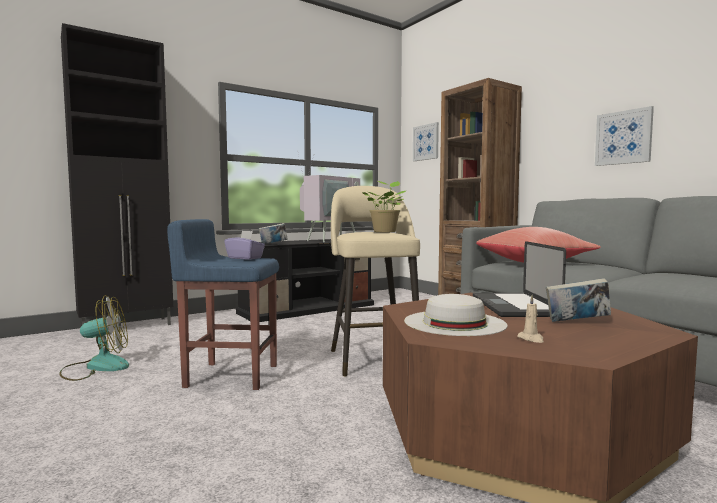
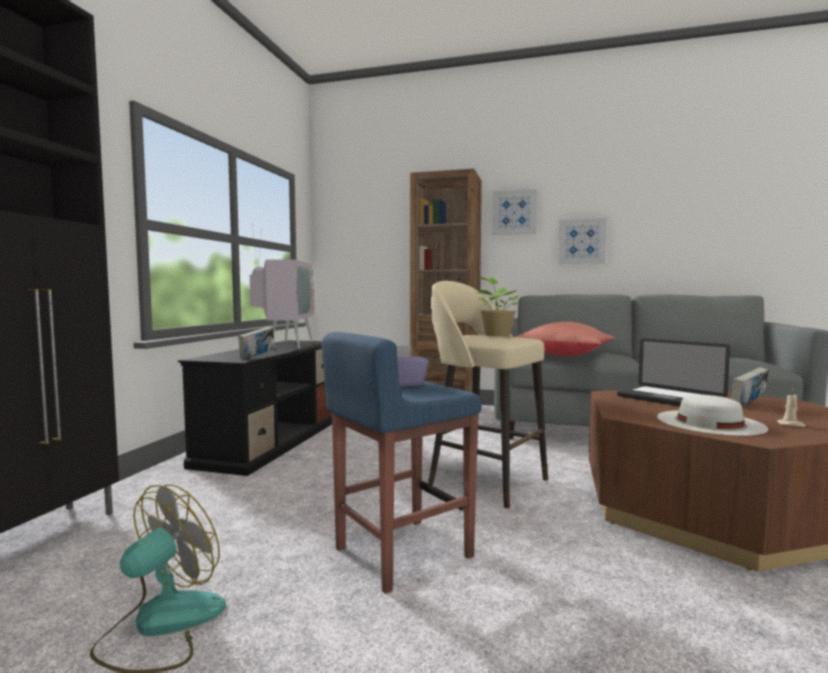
camera: 40 degrees left, 0 degrees up
(426, 142) = (353, 224): picture -> picture (514, 212)

